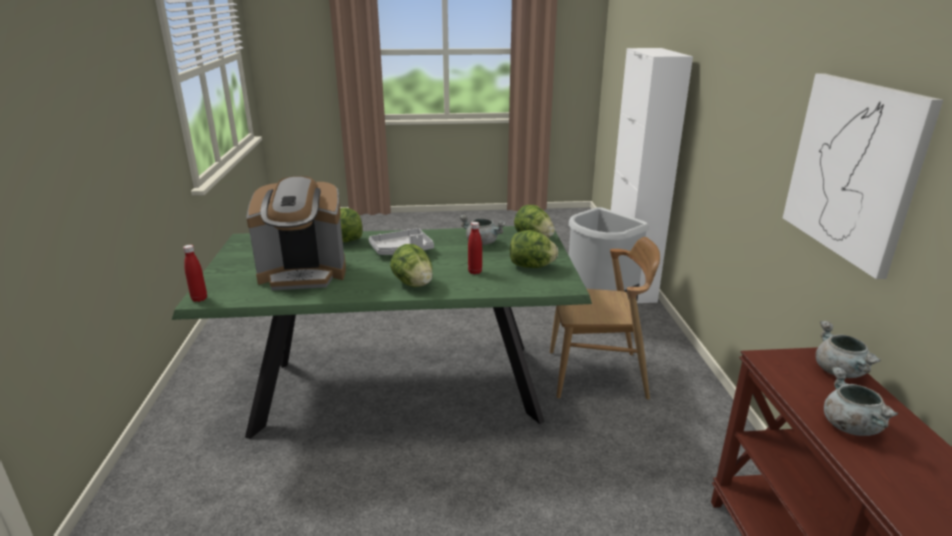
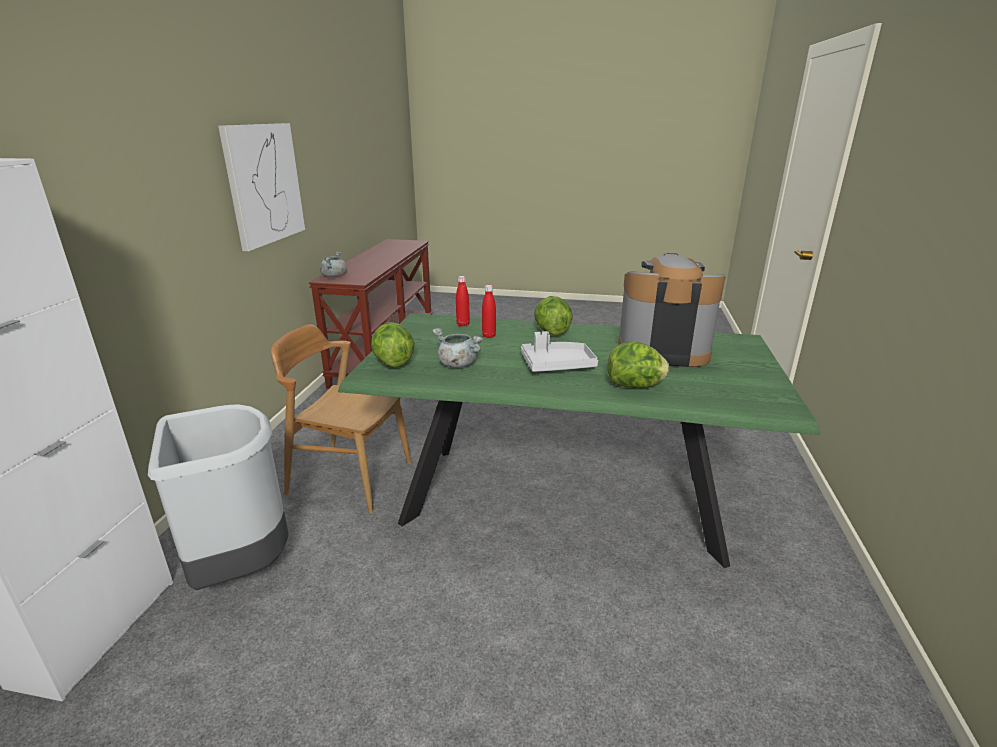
camera: 165 degrees left, 0 degrees up
(199, 299) = (747, 339): red bottle -> red bottle (463, 324)
(531, 266) = (430, 335): lettuce -> none
(849, 425) = (371, 266): grey cooking pot -> none

